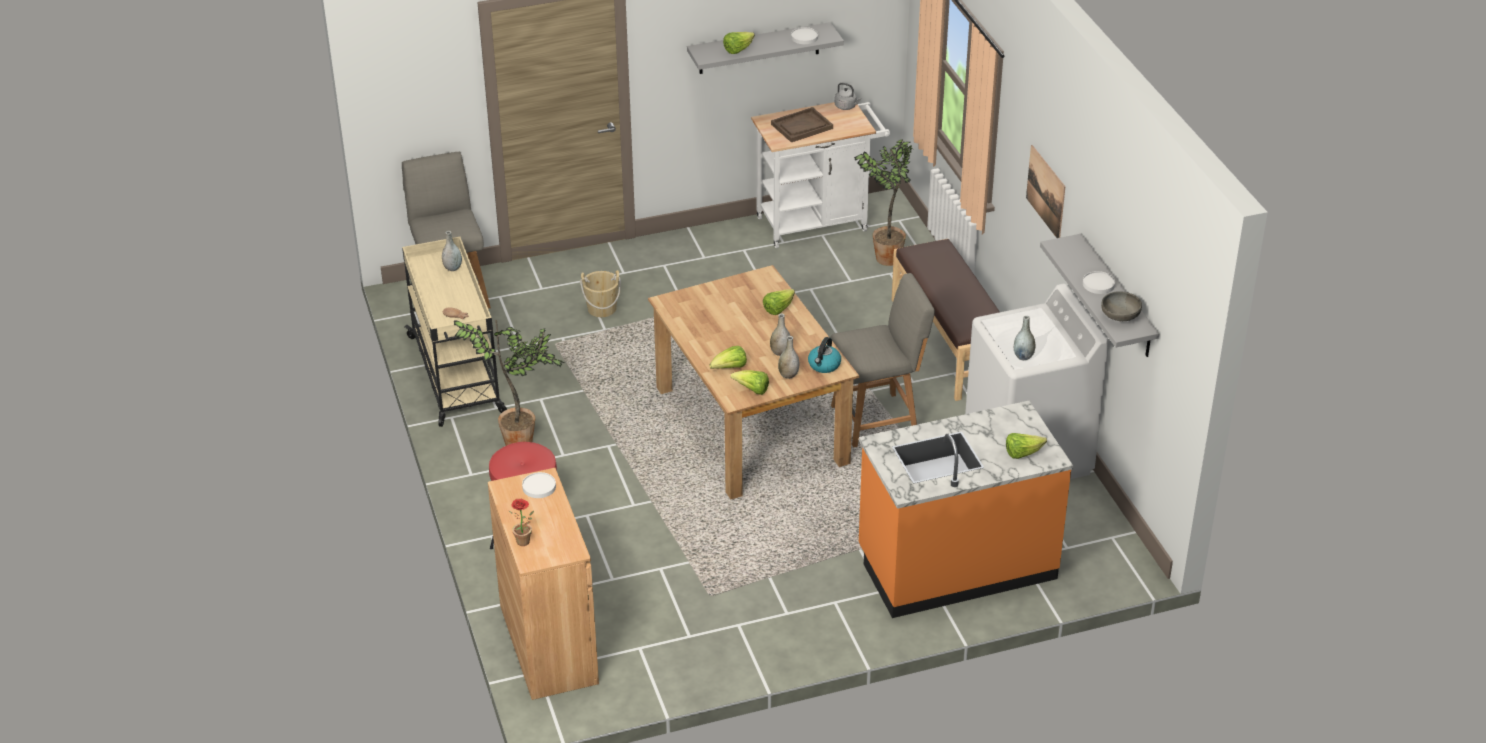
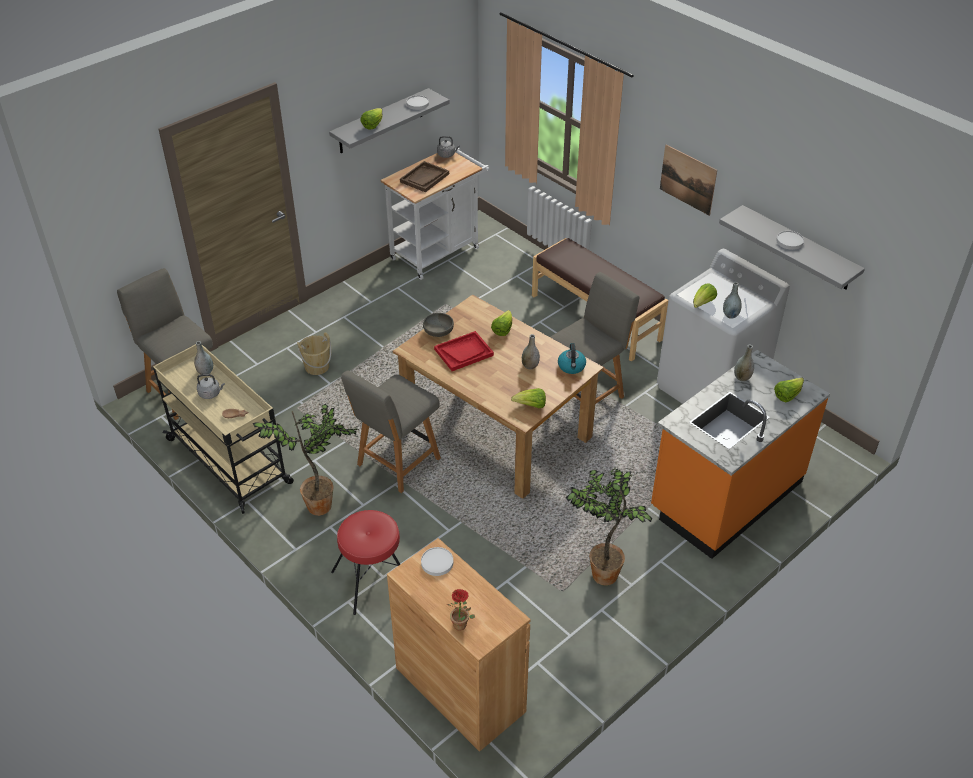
camera: 25 degrees left, 5 degrees up
(445, 289) = (211, 393): none -> grey kettle
(622, 427) = (396, 463): none -> grey chair
(720, 319) = (464, 352): none -> red tray
(730, 368) = (500, 392): lettuce -> lettuce (702, 304)
(788, 375) = (550, 383): grey vase -> grey vase (742, 377)
(886, 256) = (505, 264): potted plant -> potted plant (601, 573)
(1120, 316) = (826, 262): grey bowl -> grey bowl (438, 332)

